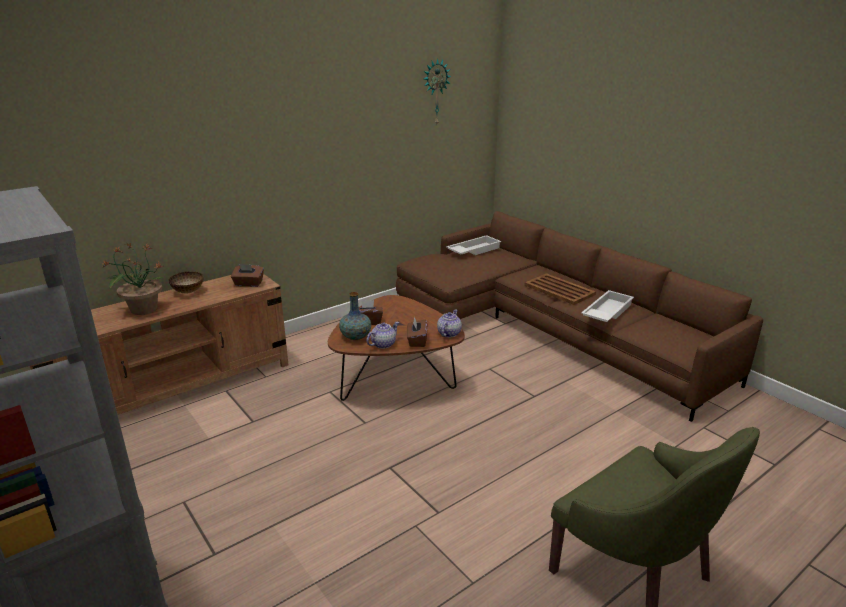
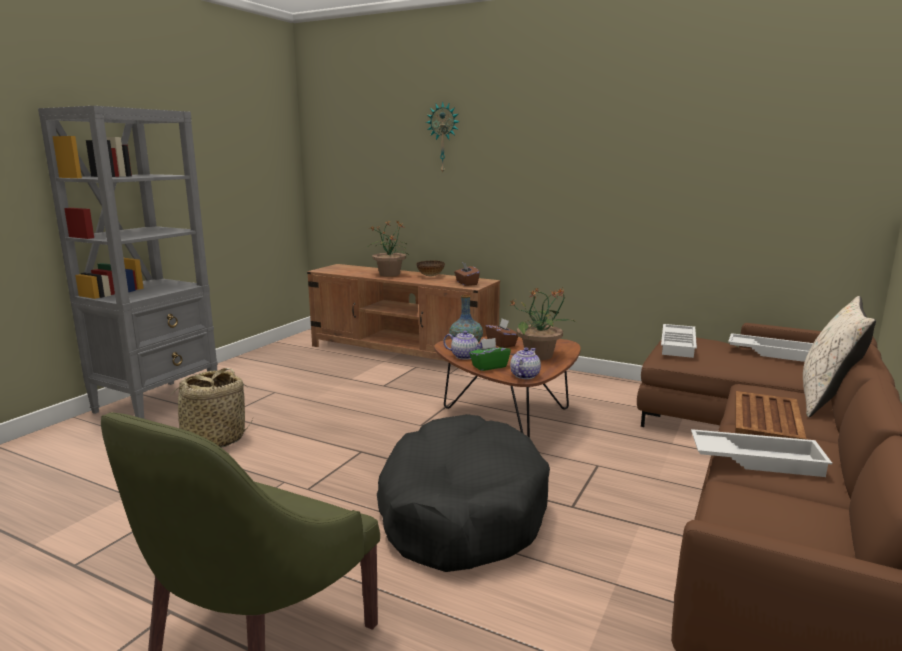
camera: 65 degrees right, 10 degrees down
(277, 569) = (213, 439): none -> basket
(411, 316) = (540, 355): none -> potted plant
(417, 341) = (489, 366): brown tissue box -> green tissue box
(435, 92) = (770, 123): wall clock -> wall clock (444, 138)
(436, 267) = (679, 345): none -> white tray
(448, 333) = (524, 375): teapot -> teapot turned 60 degrees counterclockwise
(516, 441) = (460, 511): none -> black dog bed
(545, 268) = (826, 400): none -> beige pillow

